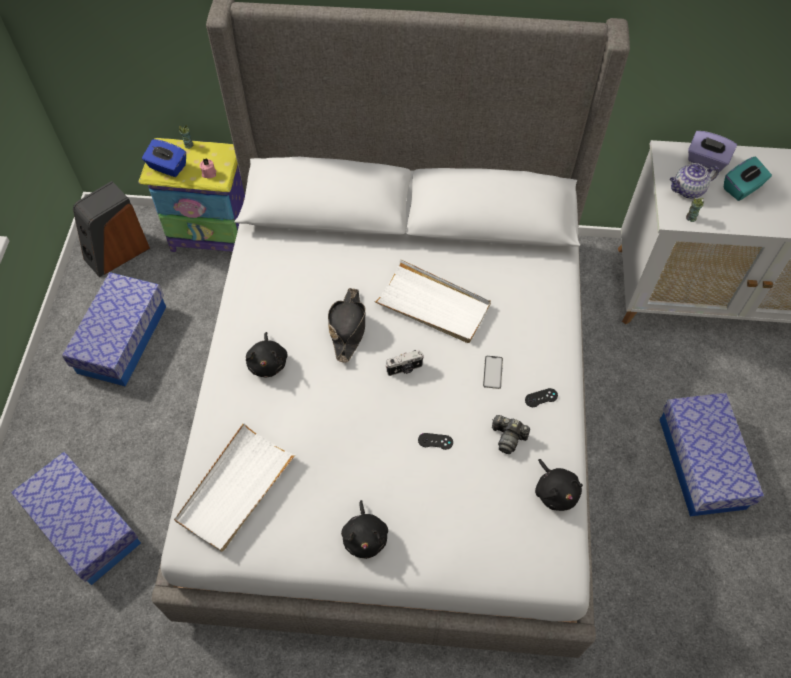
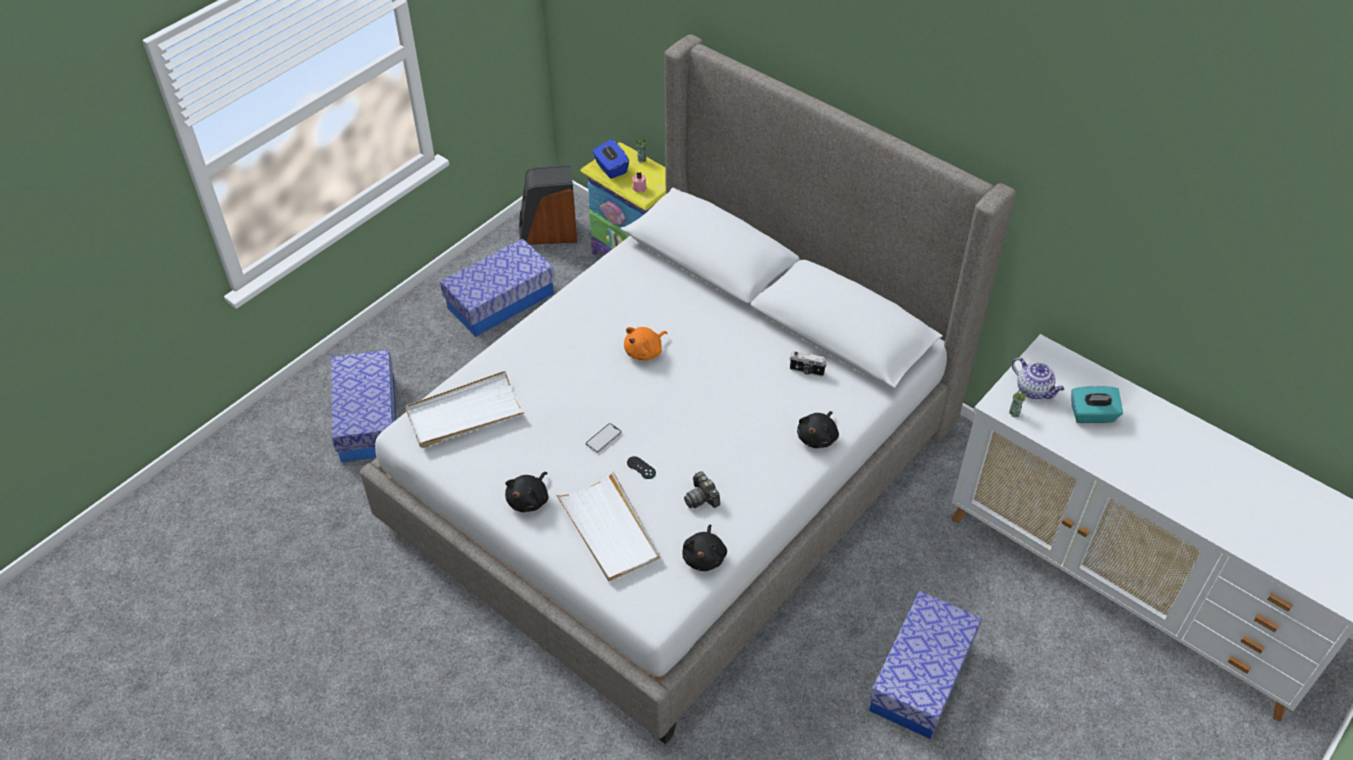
camera: 35 degrees right, 10 degrees down
(268, 362) = (562, 344): black plush toy -> black plush toy (818, 437)
(348, 327) = (645, 351): black hat -> orange plush toy
(405, 369) = (663, 404): camera -> camera (806, 371)
(433, 305) = (729, 371): white tray -> white tray (609, 529)
(493, 372) = (733, 445): phone -> phone (603, 438)
(541, 398) = (756, 486): black game controller -> none
(687, 190) = (1034, 390): teapot -> teapot turned 150 degrees counterclockwise
(706, 160) = (1079, 376): purple tissue box -> none

